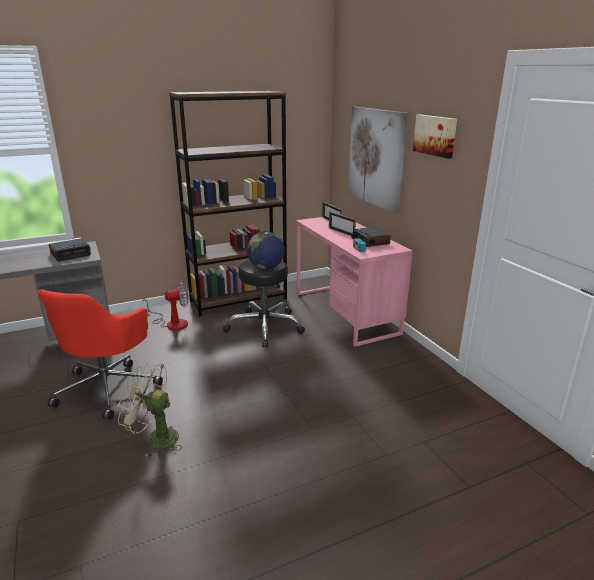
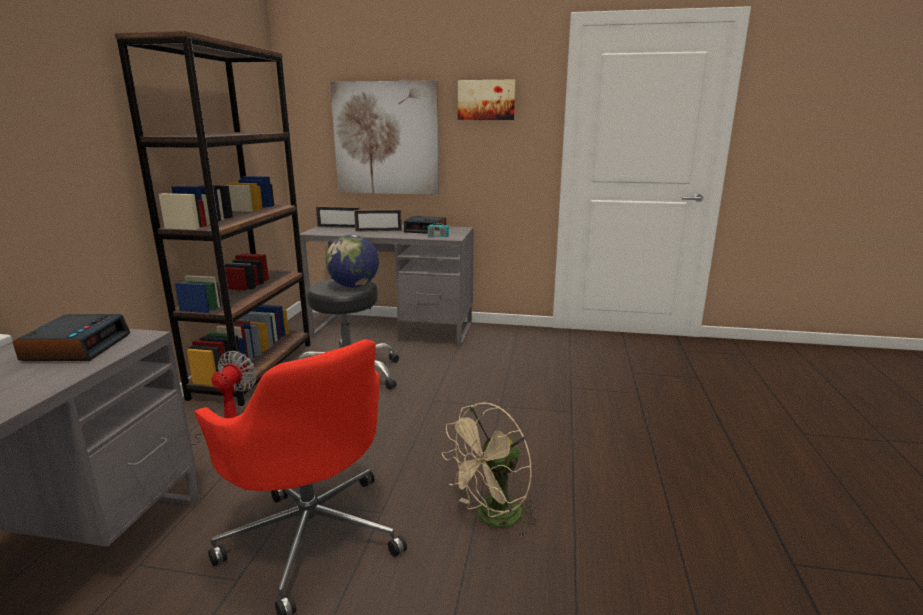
camera: 55 degrees left, 5 degrees down
(345, 313) = (393, 330): pink desk -> grey desk

